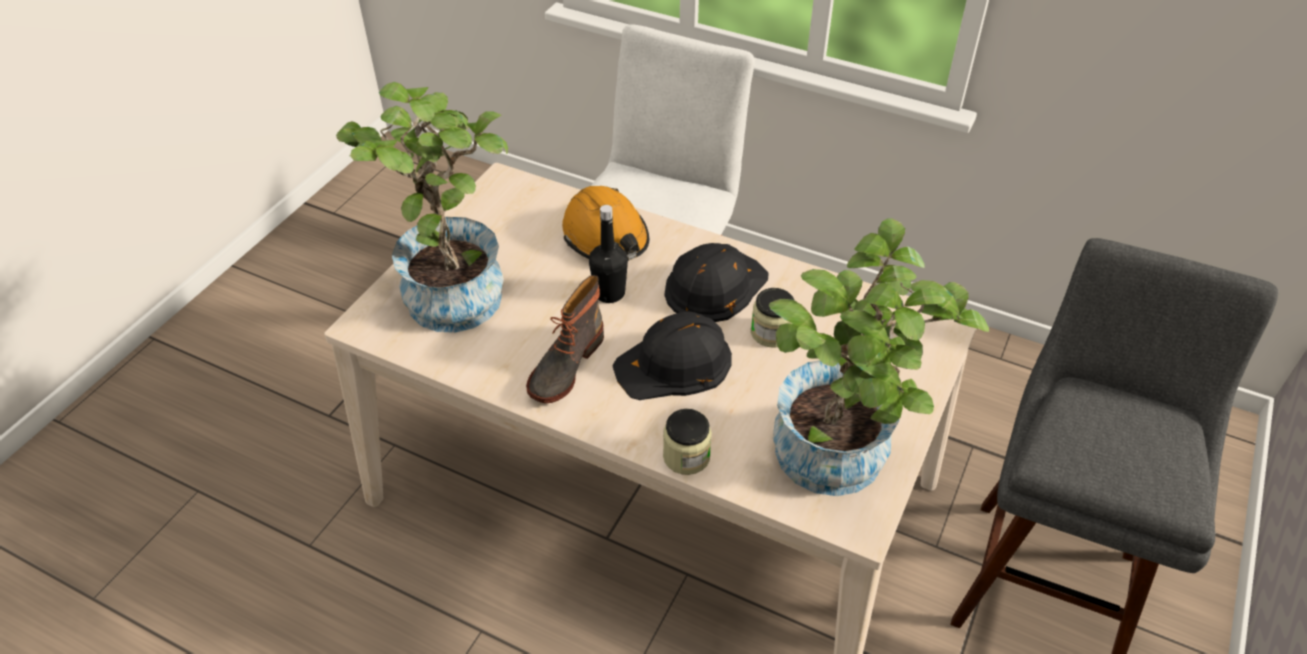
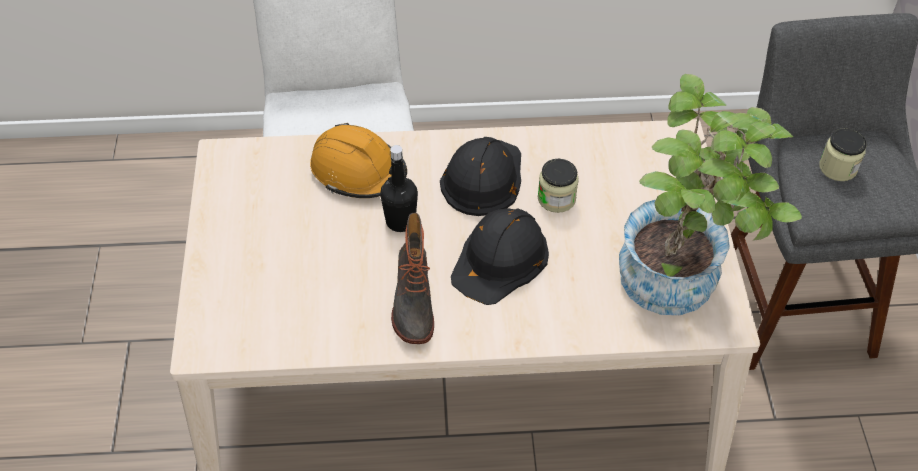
camera: 30 degrees left, 5 degrees up
(452, 288) = (257, 277): potted plant -> none
(686, 456) = (566, 333): jar -> jar (837, 168)

